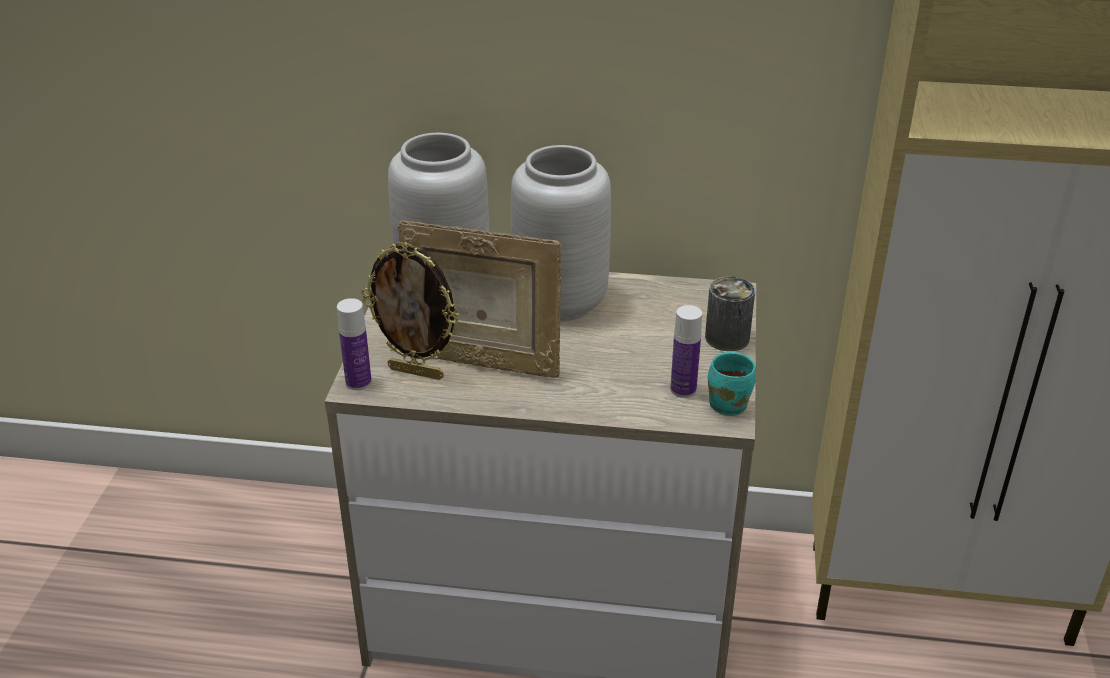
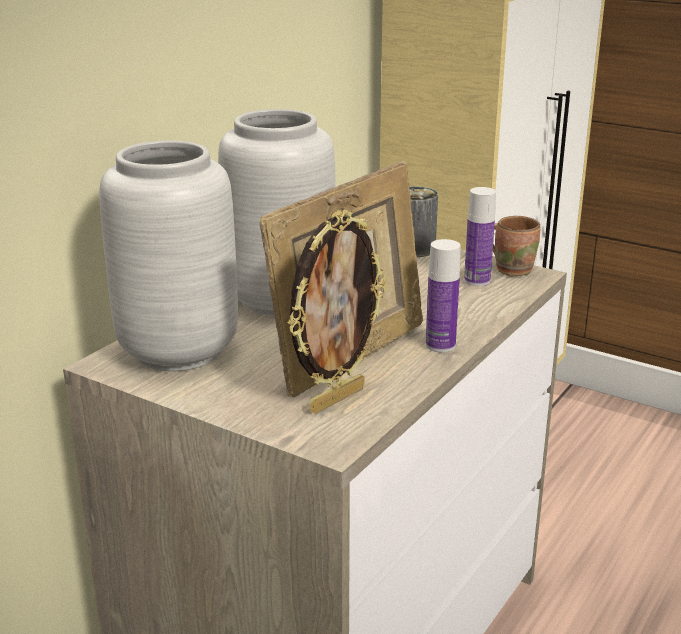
camera: 65 degrees left, 10 degrees down
(358, 382) = (323, 440): bottle -> bottle (440, 345)
(730, 404) = (512, 269): turquoise mug -> brown mug

